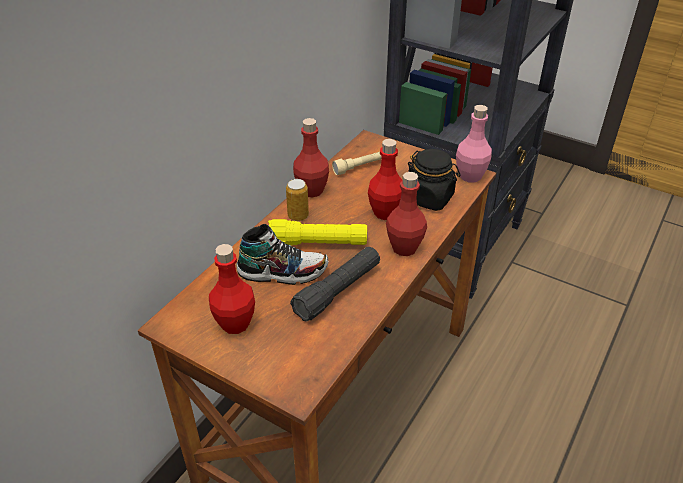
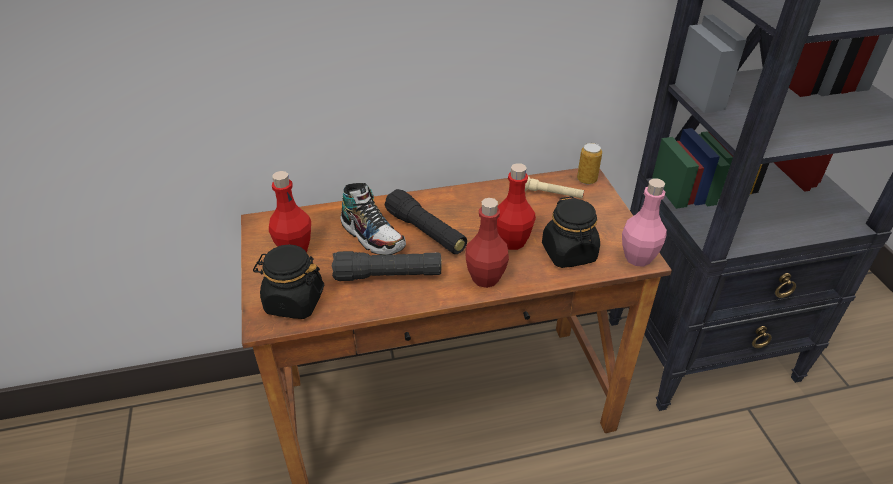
camera: 45 degrees right, 0 degrees up
(297, 360) = (294, 302): none -> black jar
(298, 216) = (442, 203): can -> can (587, 180)
(311, 190) = (480, 190): red bottle -> none
(318, 243) = (426, 232): yellow flashlight -> black flashlight

